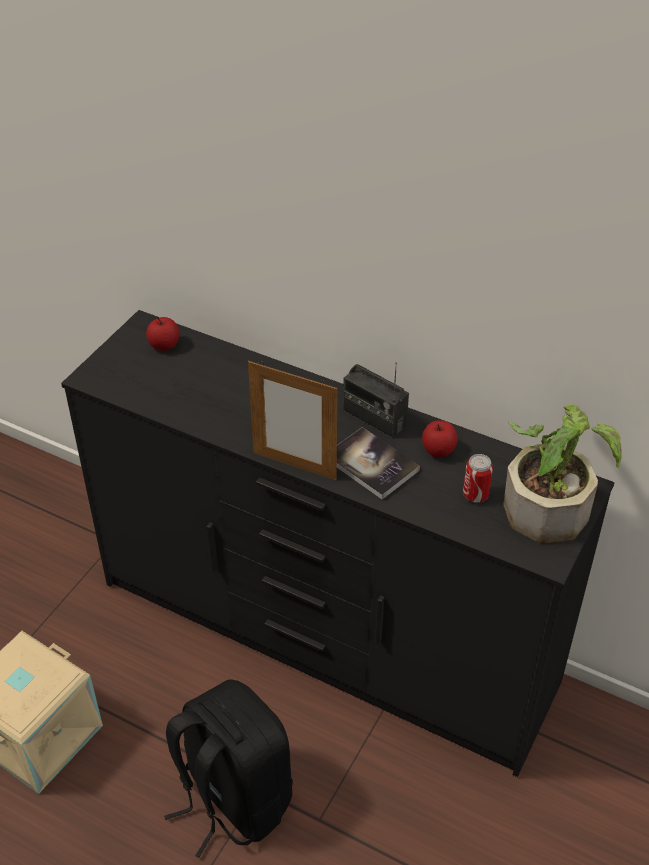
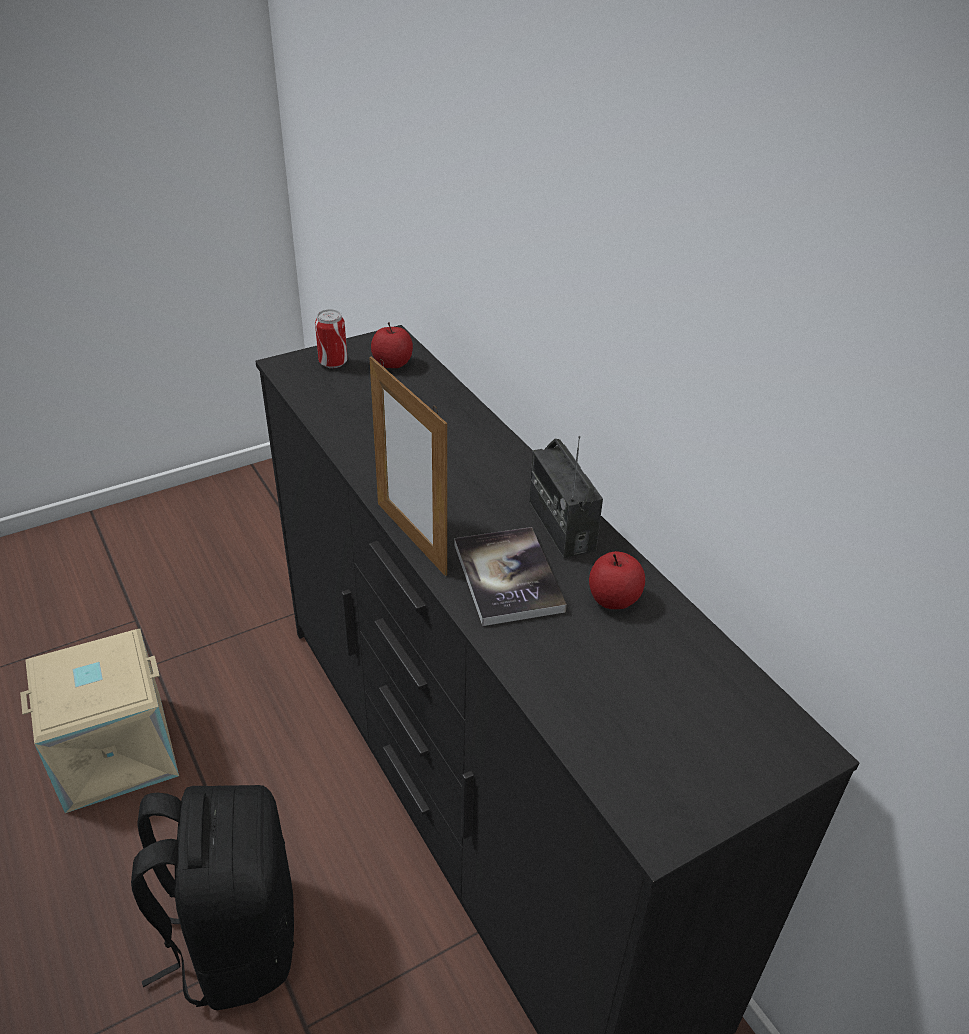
camera: 30 degrees right, 5 degrees down
(475, 495) = (618, 679): can -> can (333, 363)
(551, 503) = (727, 744): potted plant -> none

